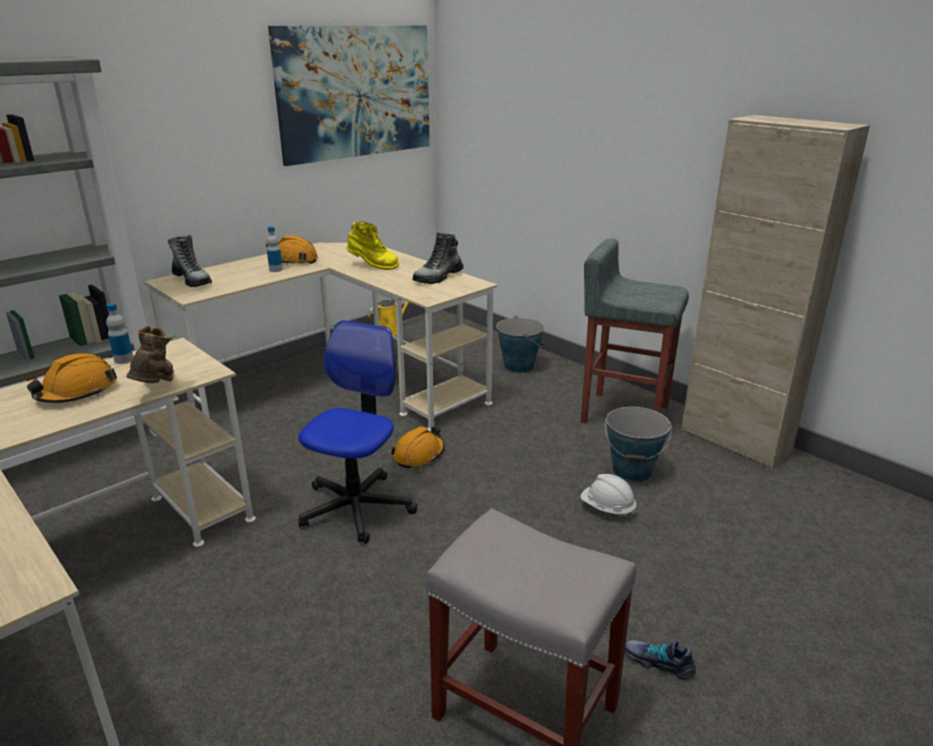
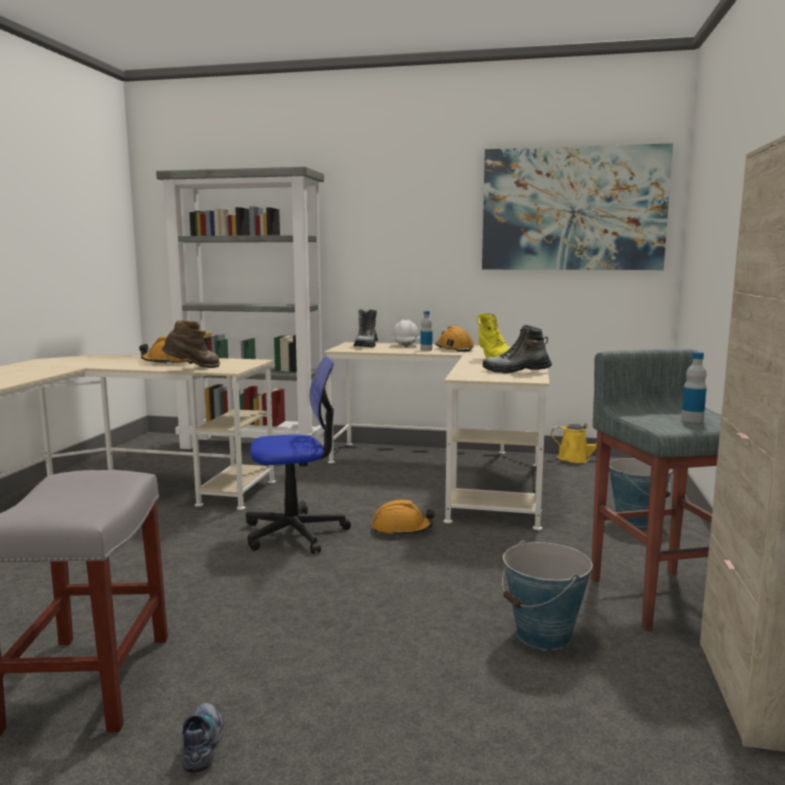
camera: 55 degrees right, 15 degrees down
(124, 360) = (223, 359): bottle -> bottle (692, 420)
(607, 508) = (444, 639): white hard hat -> white hard hat (405, 345)

